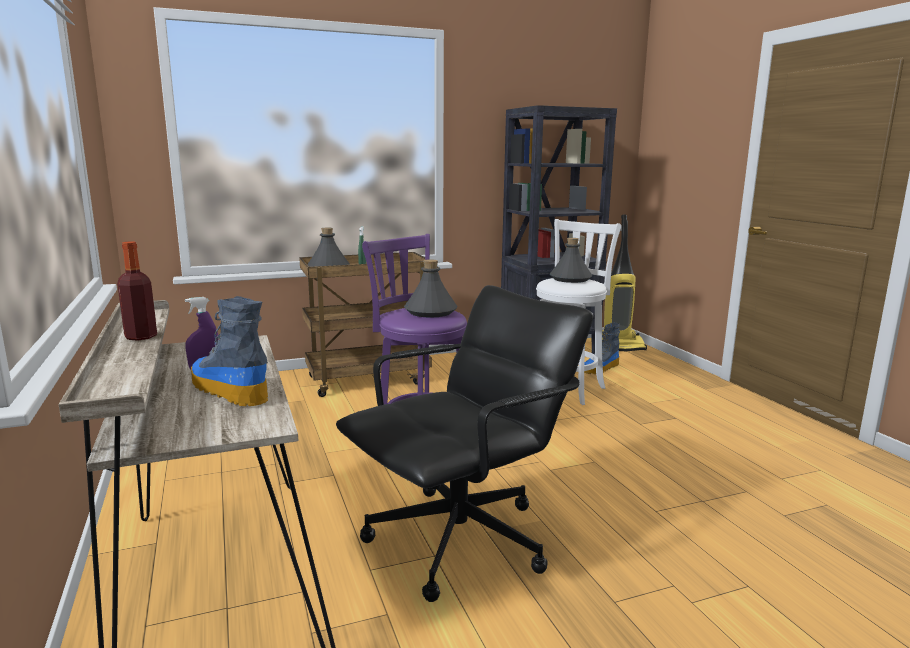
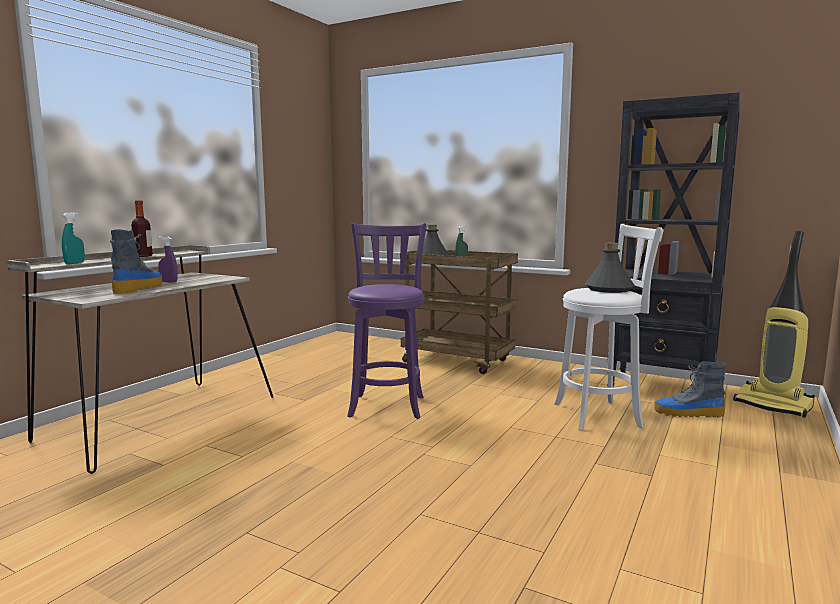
camera: 50 degrees right, 5 degrees down
(141, 375) = (74, 263): none -> turquoise spray bottle
(430, 312) = (390, 287): grey bottle -> none
(462, 540) = (271, 457): black office chair -> none

